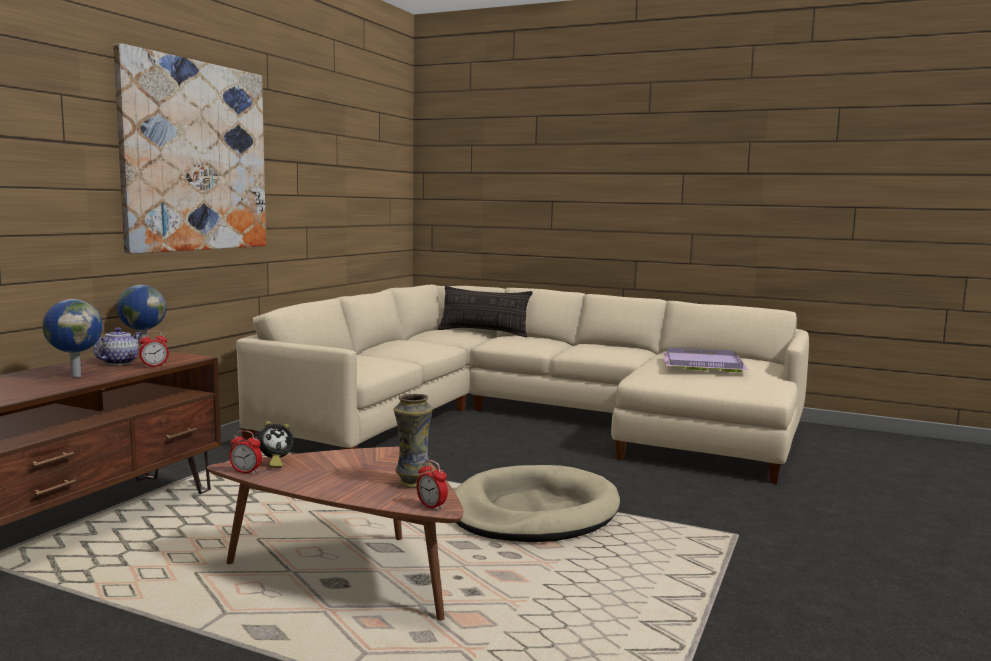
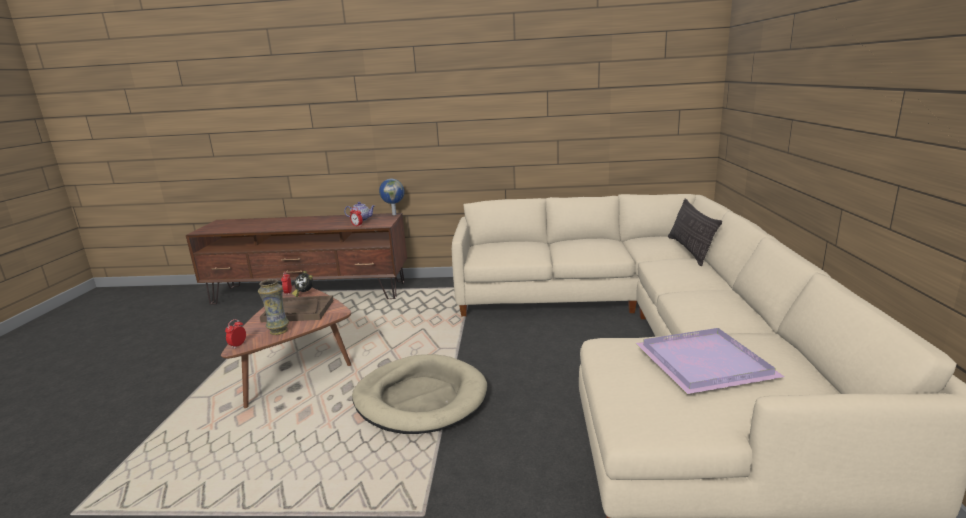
camera: 70 degrees right, 10 degrees up
(76, 376) = (326, 223): globe -> none
(195, 156) = (444, 99): picture -> none
(348, 470) = (298, 311): none -> brown tray

